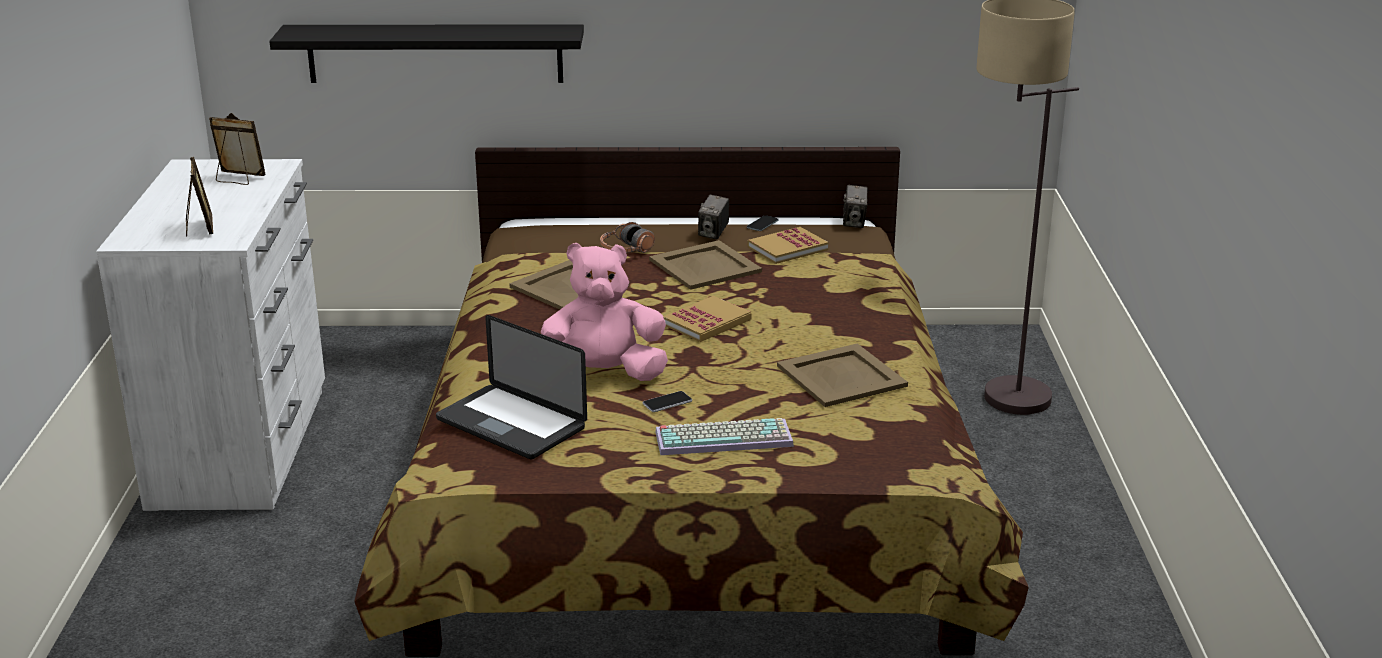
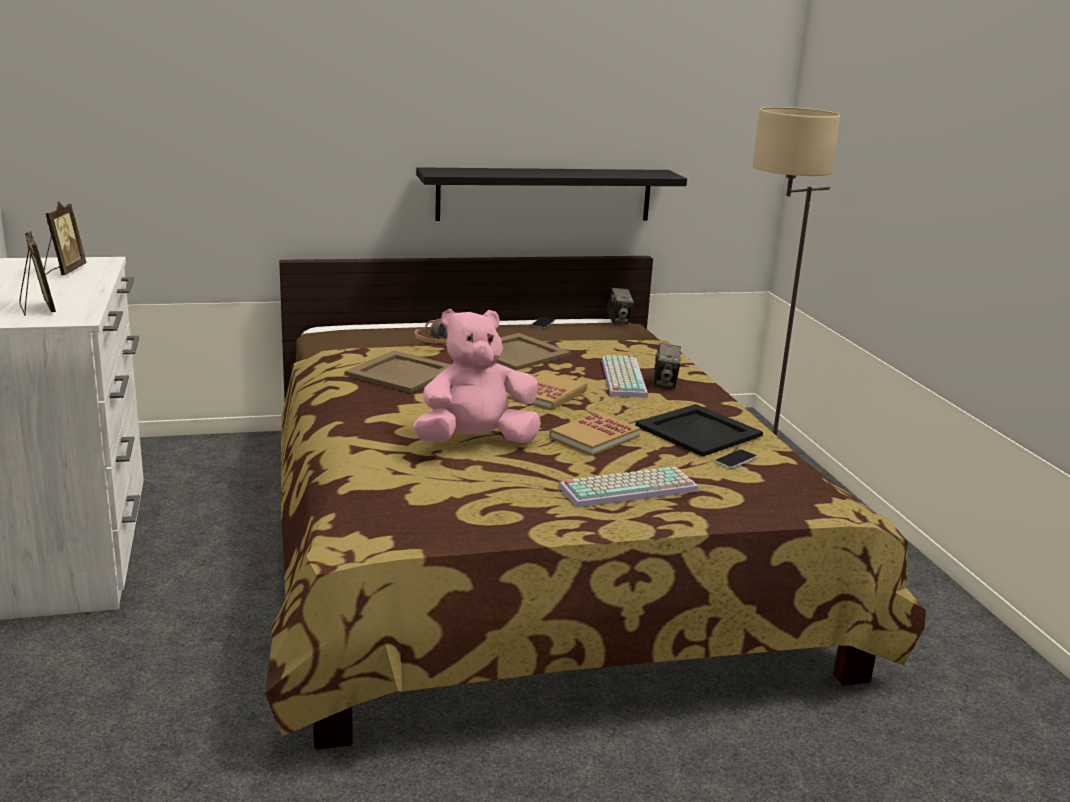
camera: 15 degrees left, 5 degrees down
(238, 179) = (64, 271): picture frame -> picture frame turned 90 degrees clockwise
(435, 53) = (241, 169): black shelf -> black shelf (545, 194)
(511, 424) = (409, 489): laptop -> none
(667, 403) = (554, 461): phone -> phone (735, 460)
(713, 233) = (505, 331): camera -> camera (665, 383)
(787, 248) = (580, 338): book -> book (594, 437)
(800, 304) = (621, 377): none -> keyboard
(841, 375) = (698, 430): beige tray -> black tray

